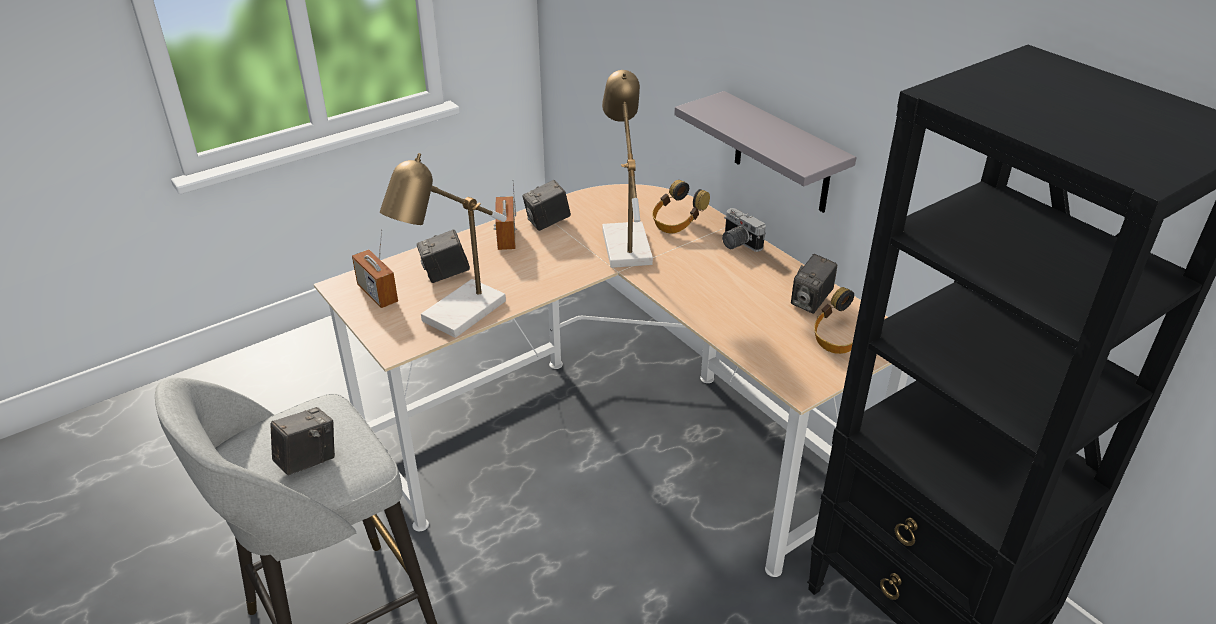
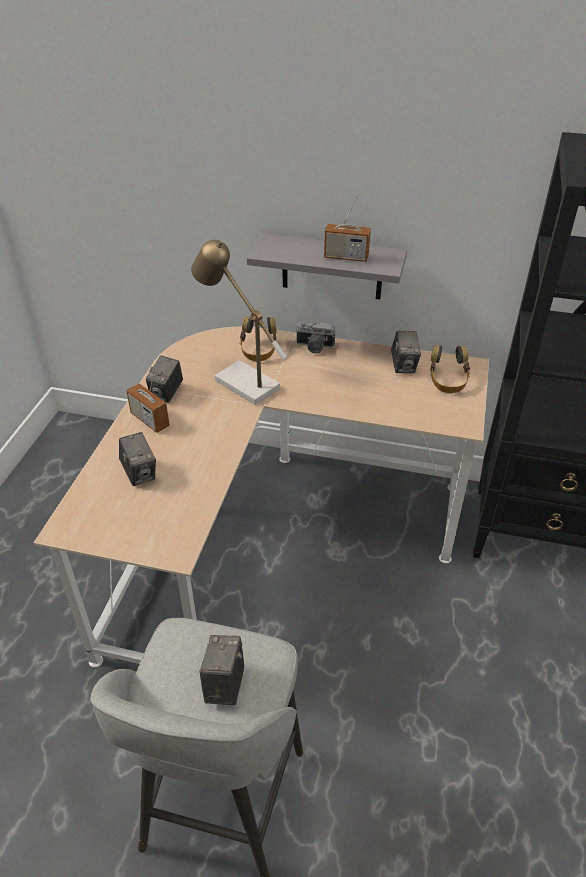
camera: 40 degrees left, 5 degrees up
(377, 294) = (103, 519): radio -> radio (346, 257)
(445, 274) = (140, 473): camera -> camera turned 60 degrees counterclockwise
(457, 317) = (193, 501): table lamp -> none

